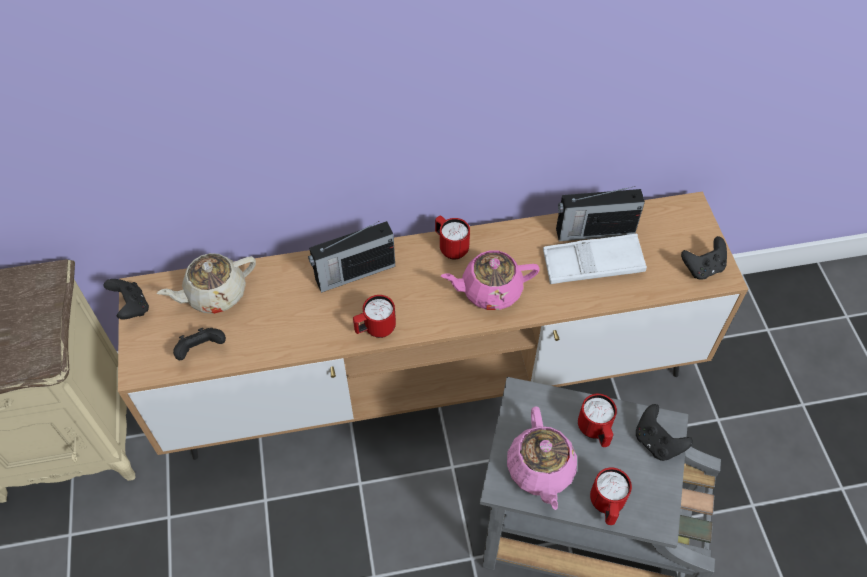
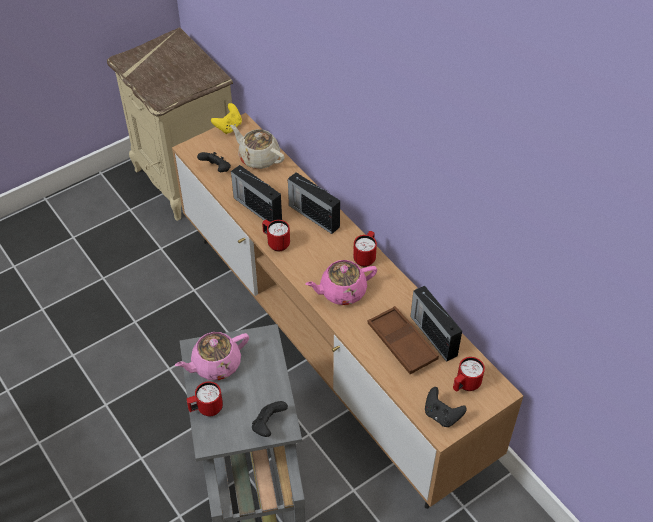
camera: 65 degrees right, 5 degrees down
(132, 307) = (228, 127): black game controller -> yellow game controller
(303, 329) = (257, 208): none -> radio
(490, 290) = (342, 291): pink teapot -> pink teapot turned 75 degrees counterclockwise
(592, 264) = (402, 343): white tray -> brown tray
(595, 431) = (259, 386): red mug -> red mug (465, 385)

